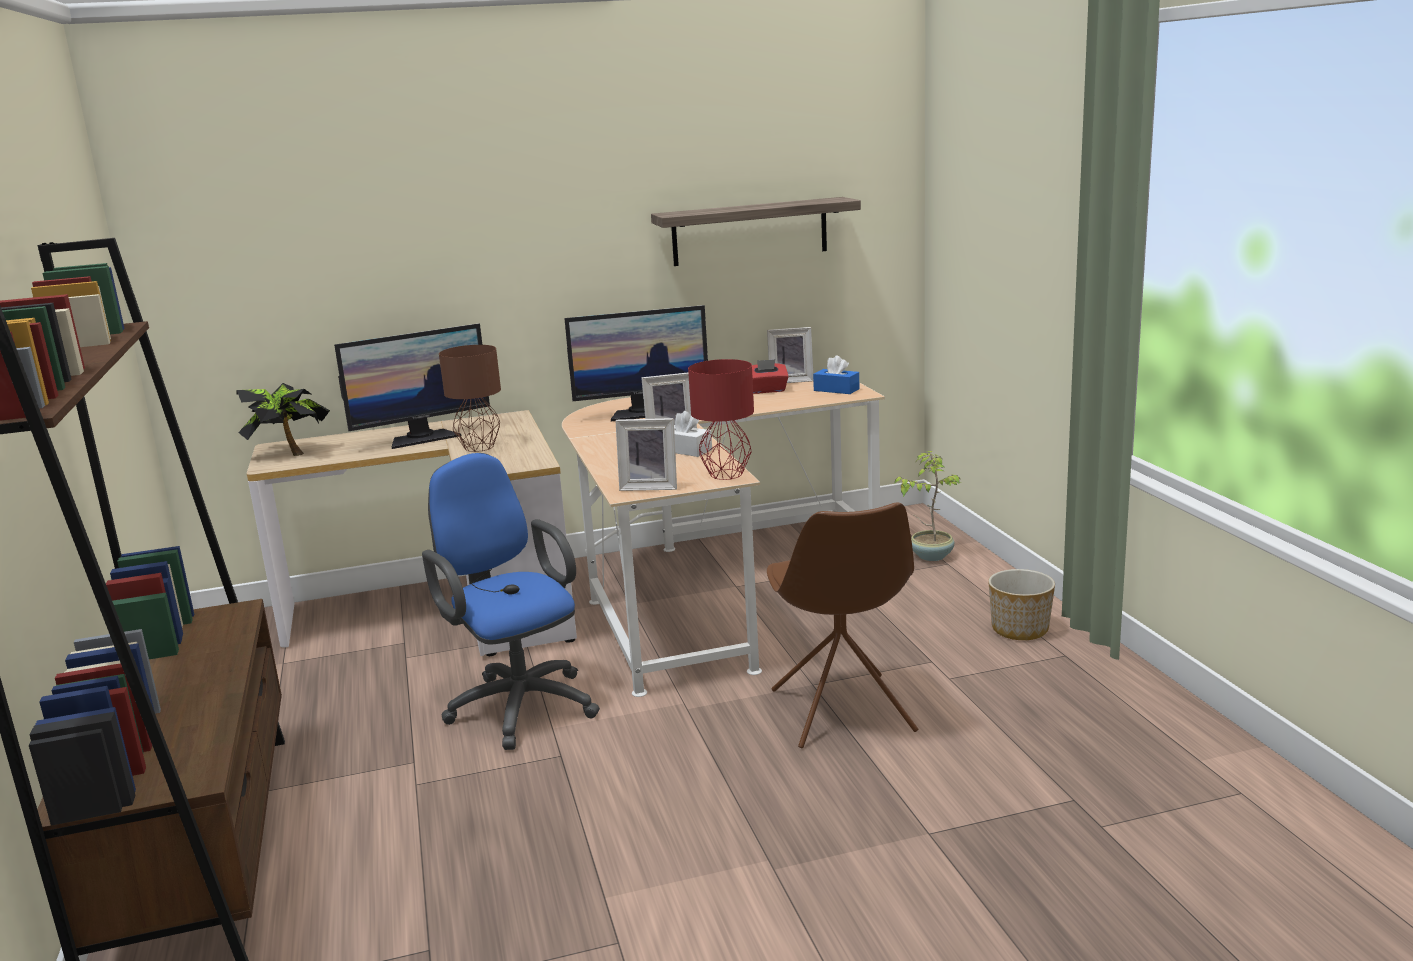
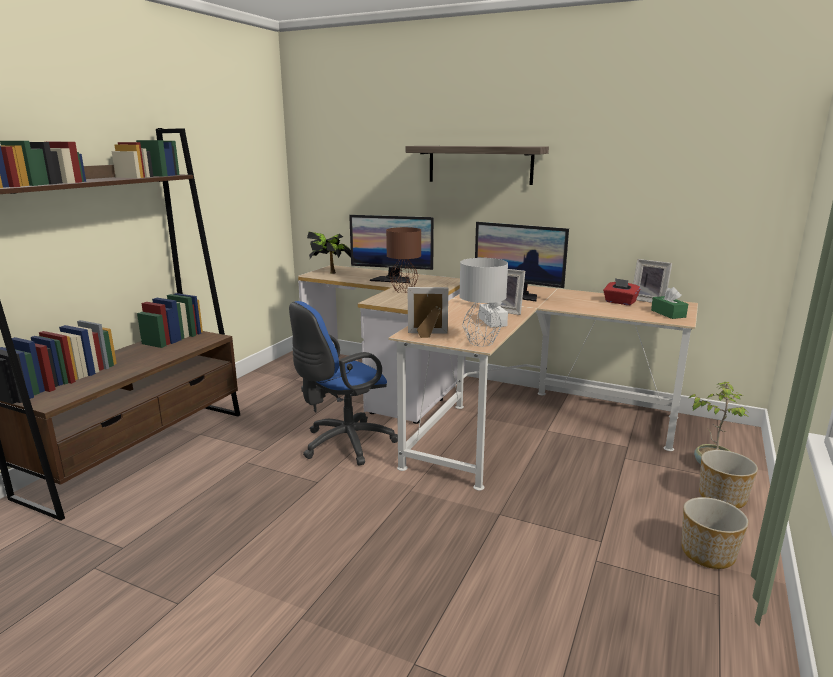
camera: 40 degrees right, 0 degrees up
(518, 704) = (343, 444): blue office chair -> blue office chair turned 135 degrees counterclockwise
(649, 486) = (427, 335): picture frame -> picture frame turned 135 degrees clockwise
(727, 474) = (482, 342): red table lamp -> grey table lamp
(750, 231) = (643, 184): shelf -> shelf (480, 164)
(836, 390) = (668, 313): blue tissue box -> green tissue box
(842, 712) = (489, 542): brown chair -> none
(972, 580) = (721, 498): none -> planter

